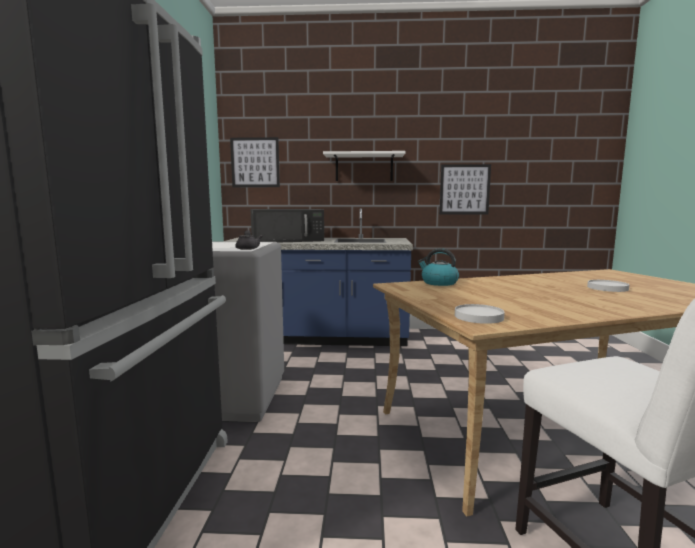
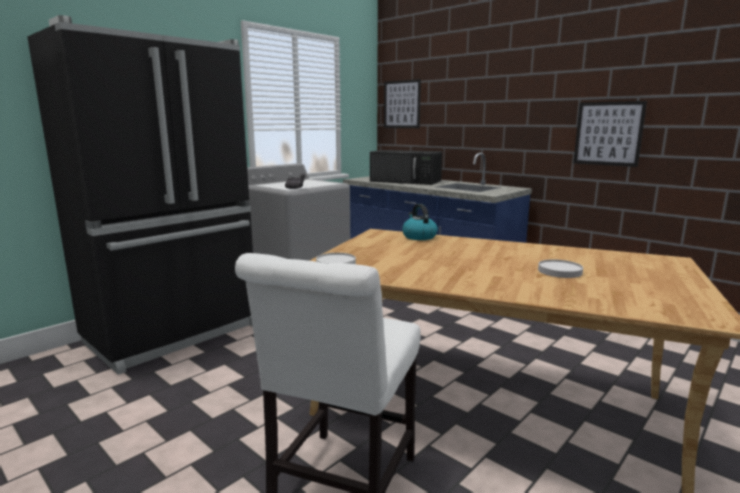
camera: 40 degrees right, 5 degrees up
(364, 168) = (495, 108): white shelf -> none

